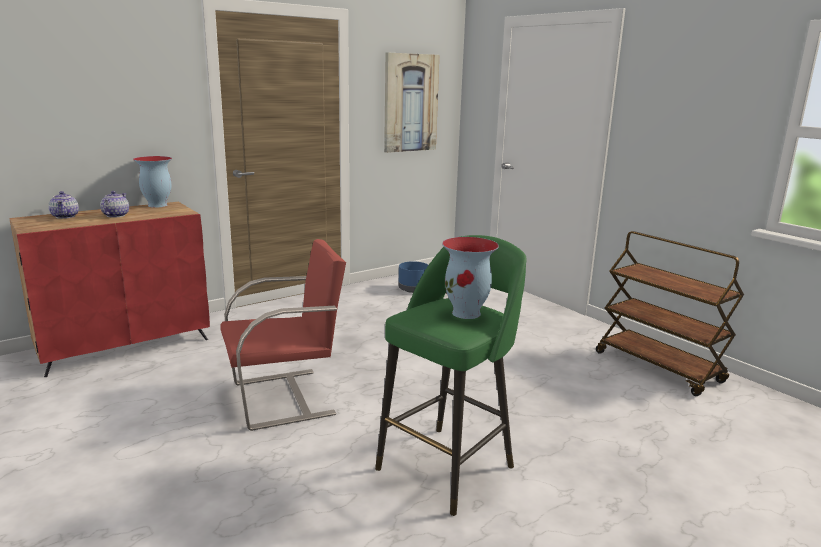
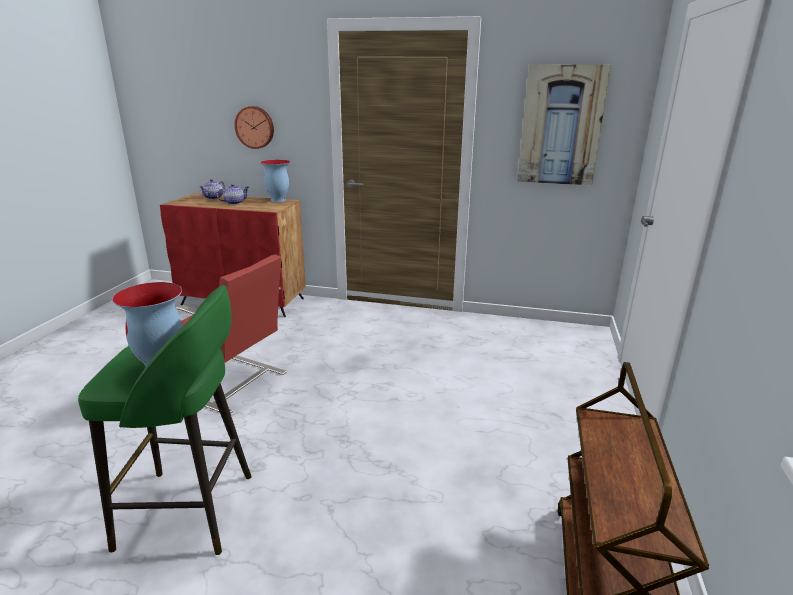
camera: 50 degrees right, 5 degrees up
(109, 119) = (255, 127): none -> wall clock
(413, 289) = (507, 338): blue planter -> none

